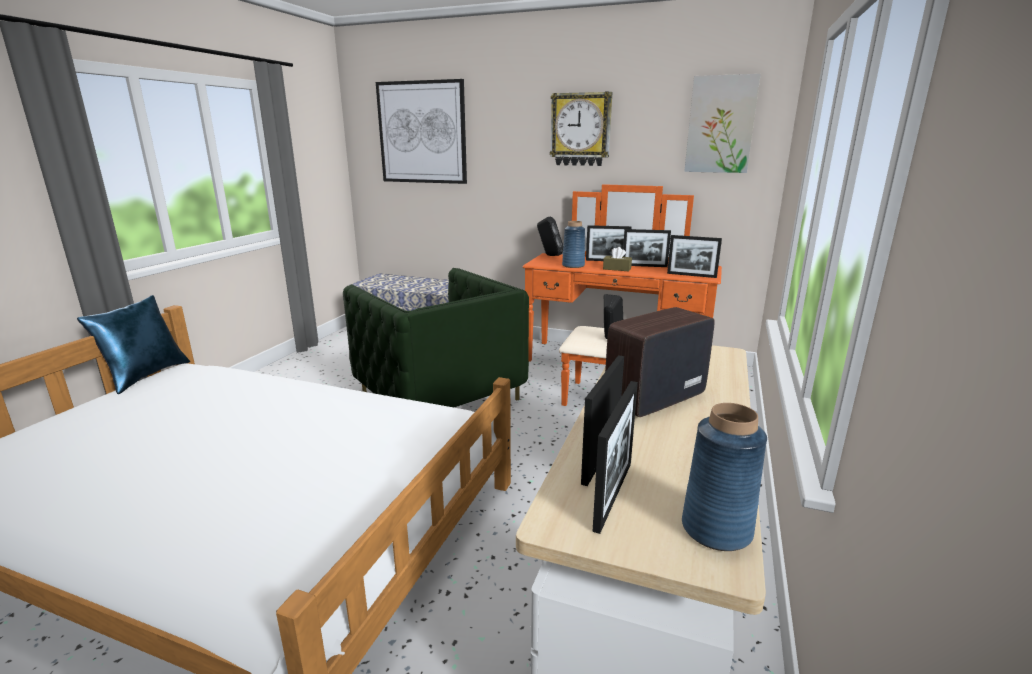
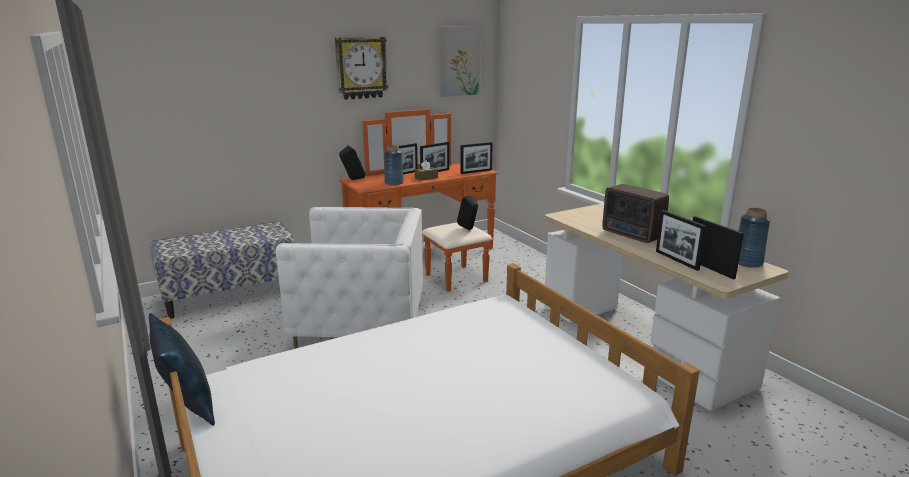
camera: 50 degrees left, 0 degrees up
(422, 133) = (194, 77): picture -> none
(439, 396) = (361, 322): green armchair -> white armchair
(652, 398) = (632, 235): radio -> radio turned 45 degrees counterclockwise

